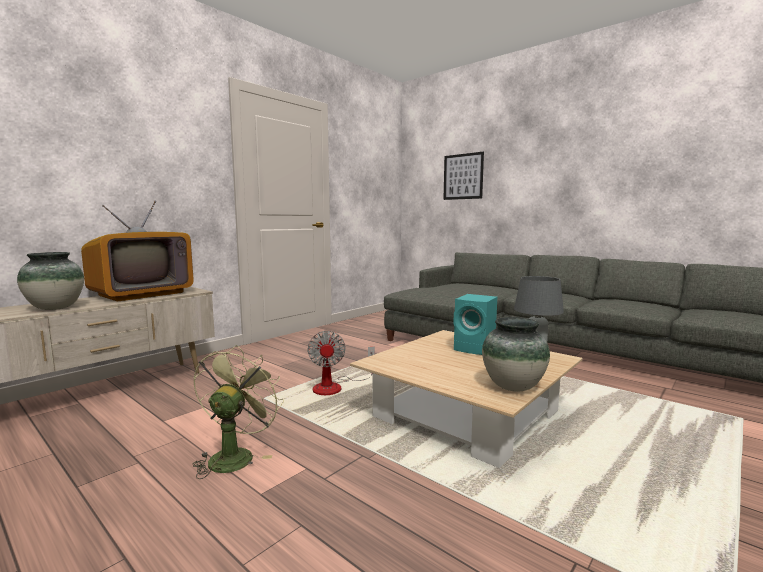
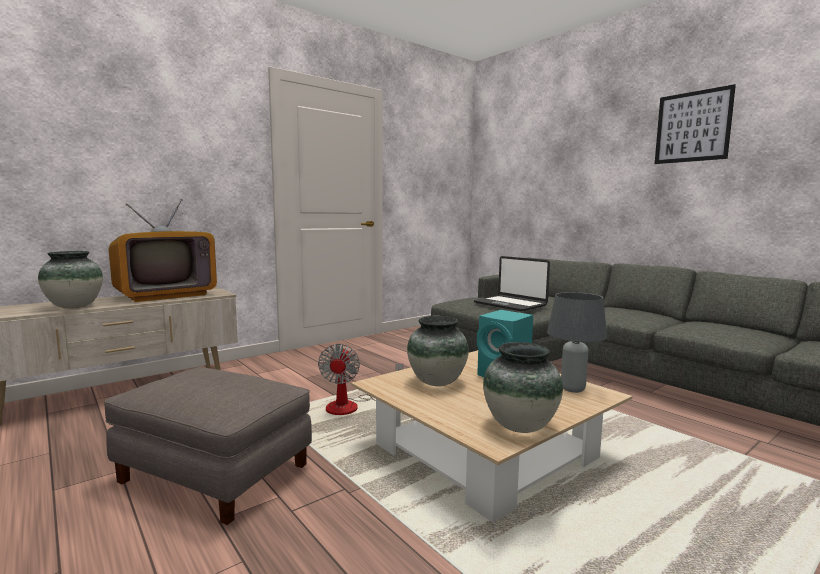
camera: 10 degrees right, 0 degrees up
(235, 455) = (213, 474): green fan -> grey ottoman
(424, 358) = (437, 382): none -> vase
(454, 292) = (510, 304): none -> laptop
(463, 176) = (539, 169): picture -> picture (692, 127)

